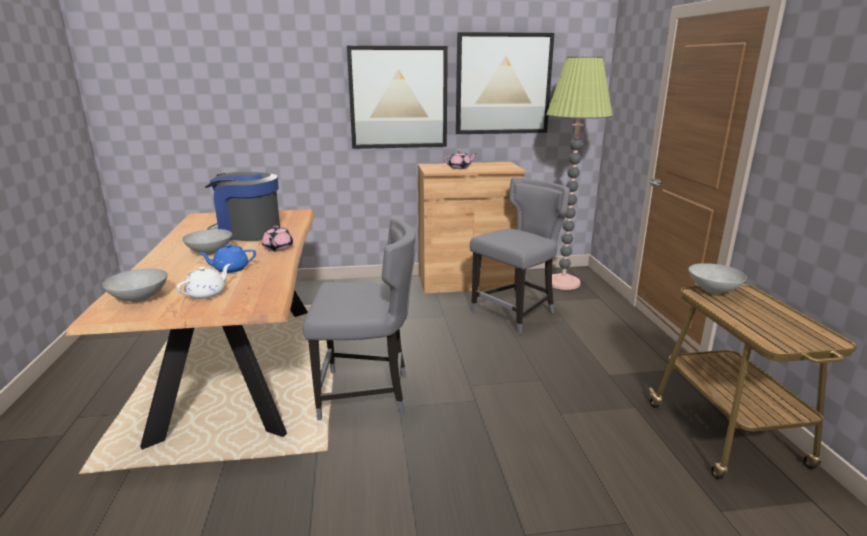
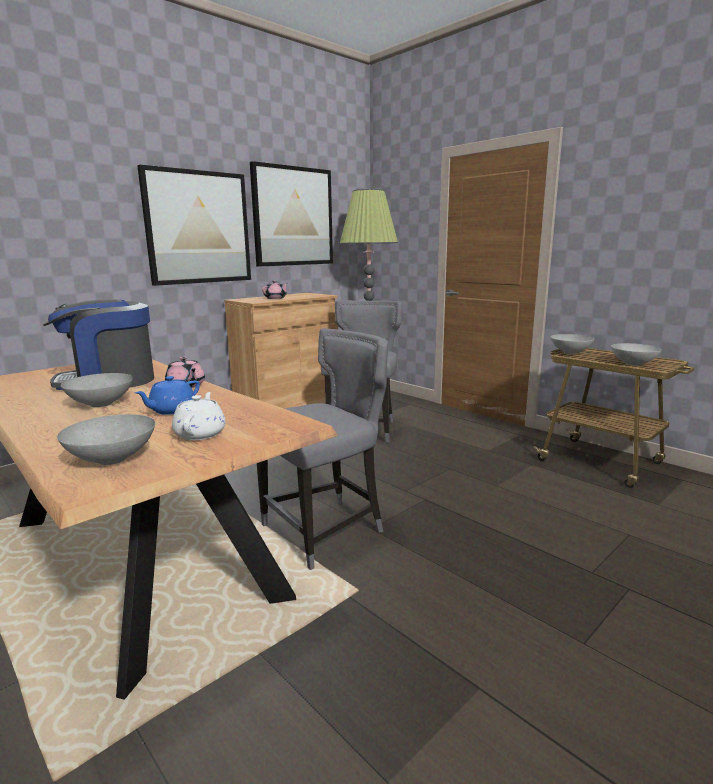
camera: 35 degrees left, 5 degrees down
(761, 327) = (632, 364): none -> grey bowl

